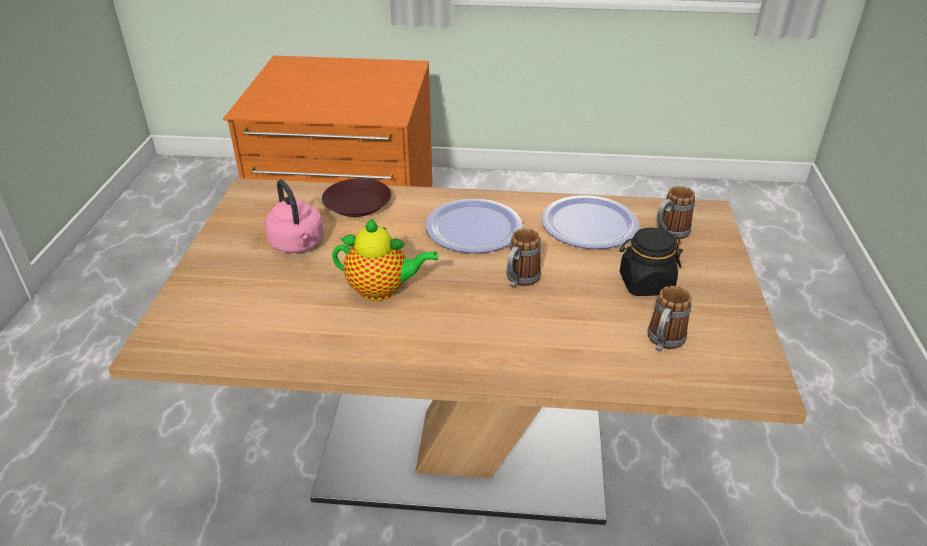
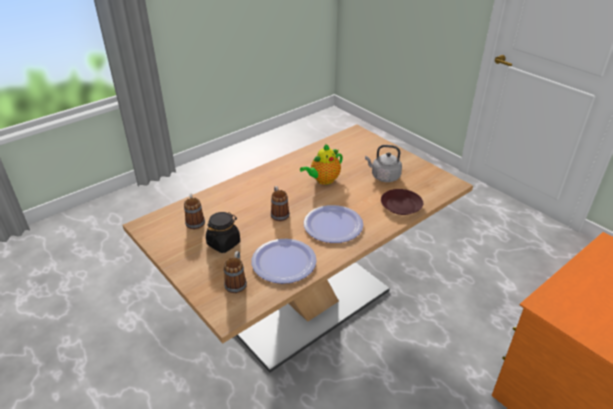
camera: 135 degrees right, 0 degrees up
(298, 245) = (384, 176): pink kettle -> grey kettle

